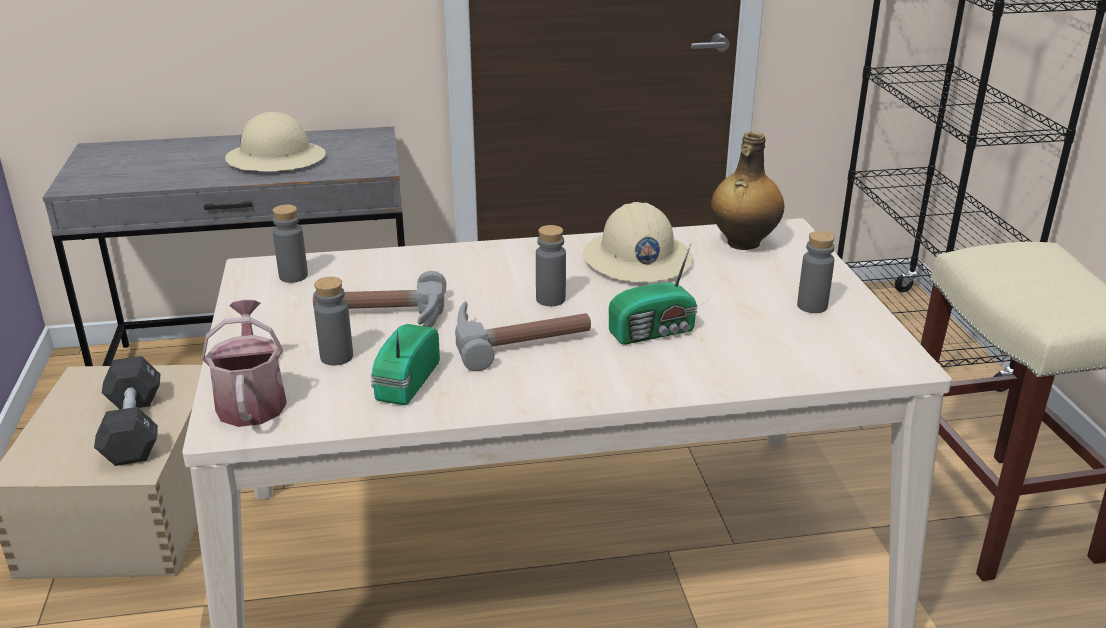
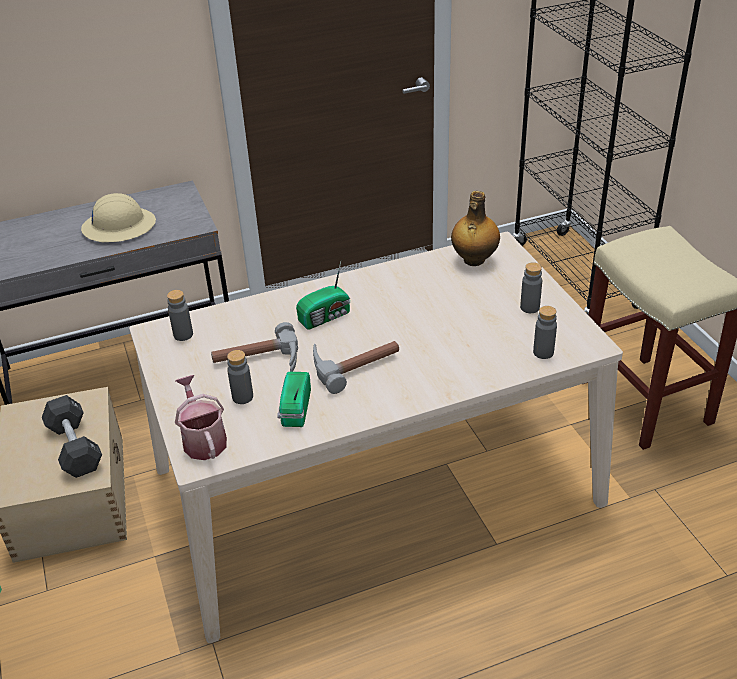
camera: 10 degrees left, 10 degrees up
(550, 299) = (363, 328): grey bottle -> grey bottle (543, 352)
(636, 259) = (408, 285): beige hard hat -> none
(655, 332) = (437, 344): radio -> radio (326, 317)

